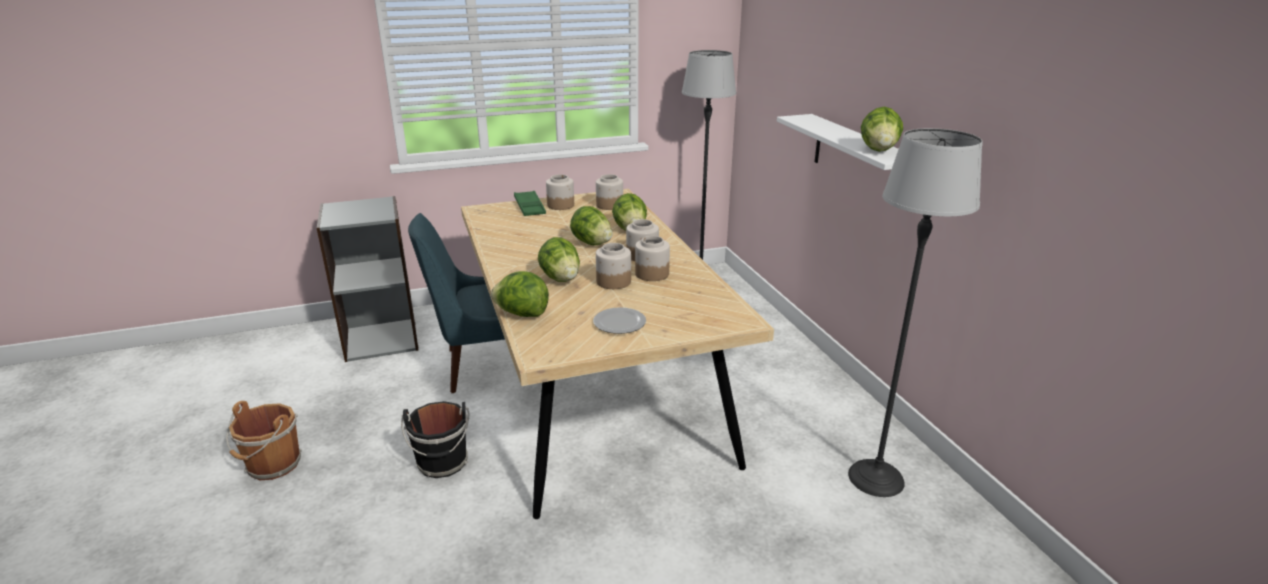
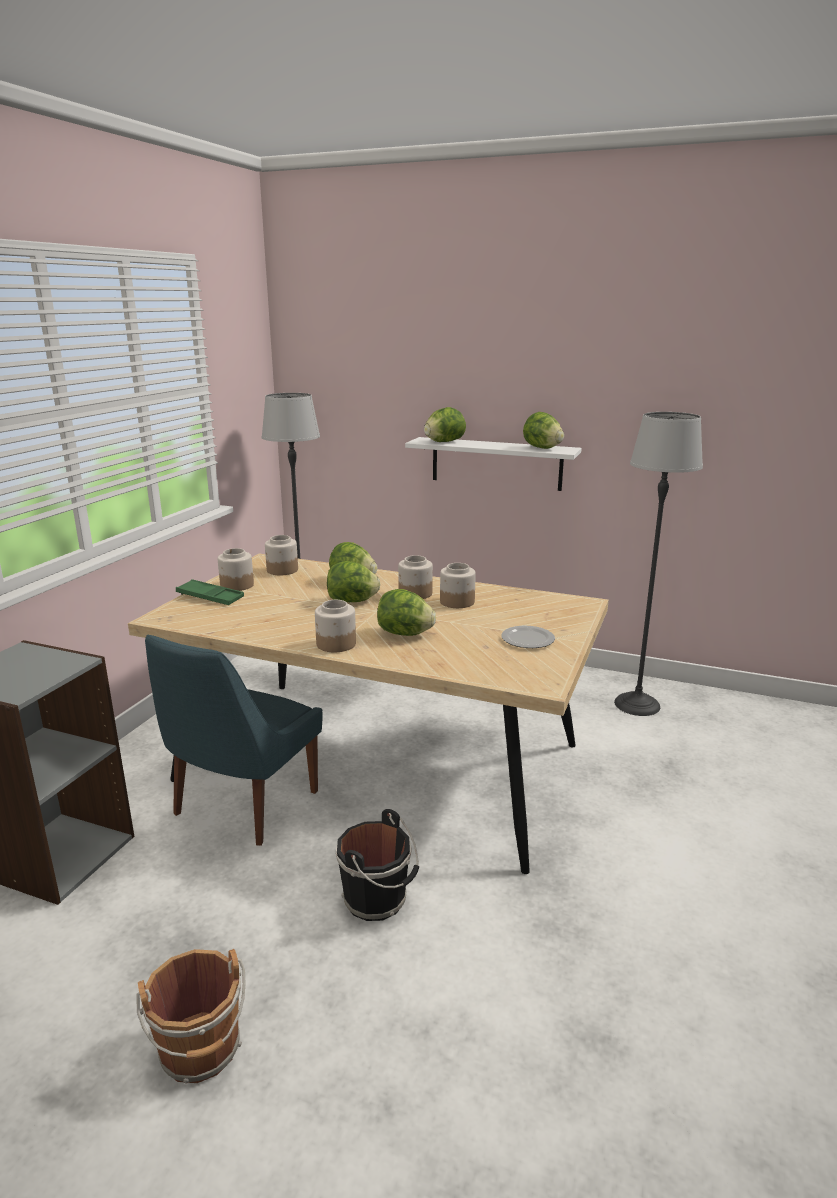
camera: 50 degrees left, 5 degrees down
(522, 314) = (451, 669): lettuce -> lettuce (444, 442)
(613, 282) = (447, 618): jar -> jar (336, 644)

